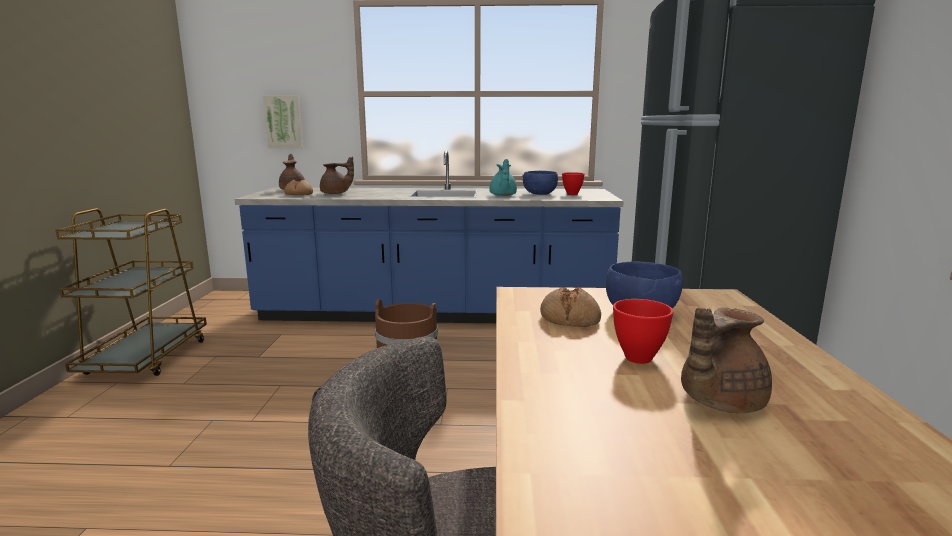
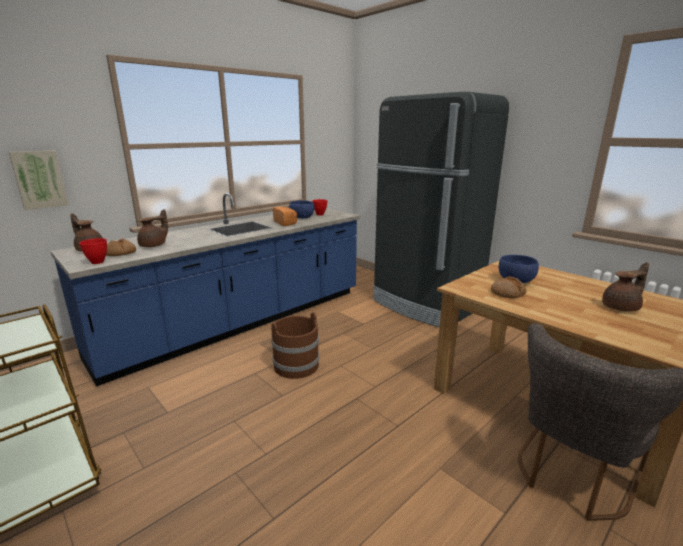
camera: 45 degrees left, 5 degrees up
(502, 195) = (286, 223): turquoise teapot -> bread
(637, 357) = (568, 301): red bowl -> red bowl (97, 262)
(718, 401) = (621, 308): brown teapot -> brown teapot turned 120 degrees counterclockwise

